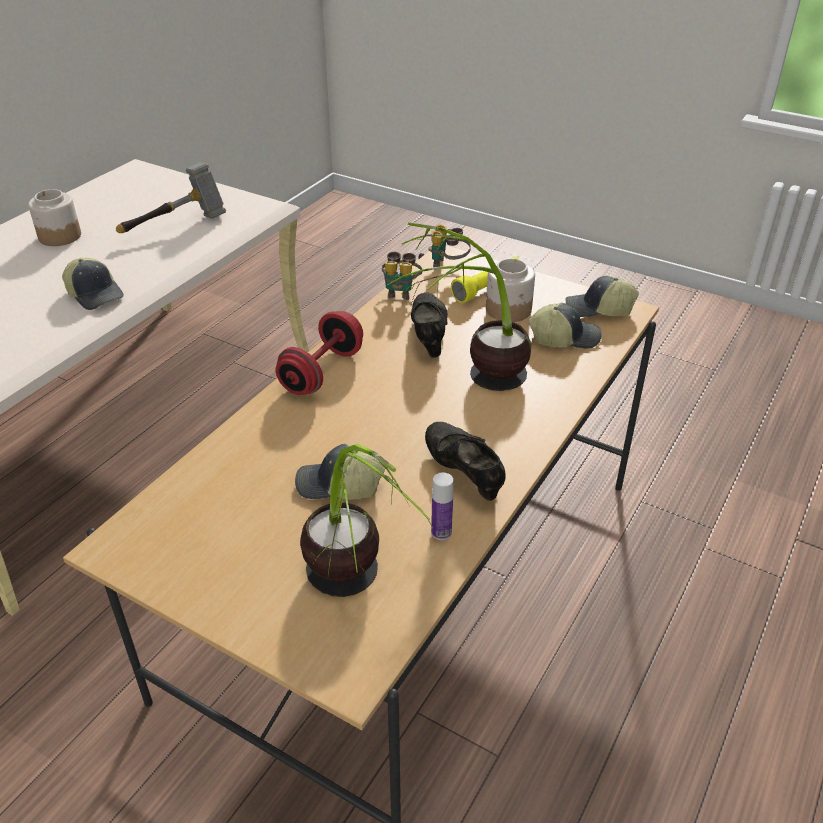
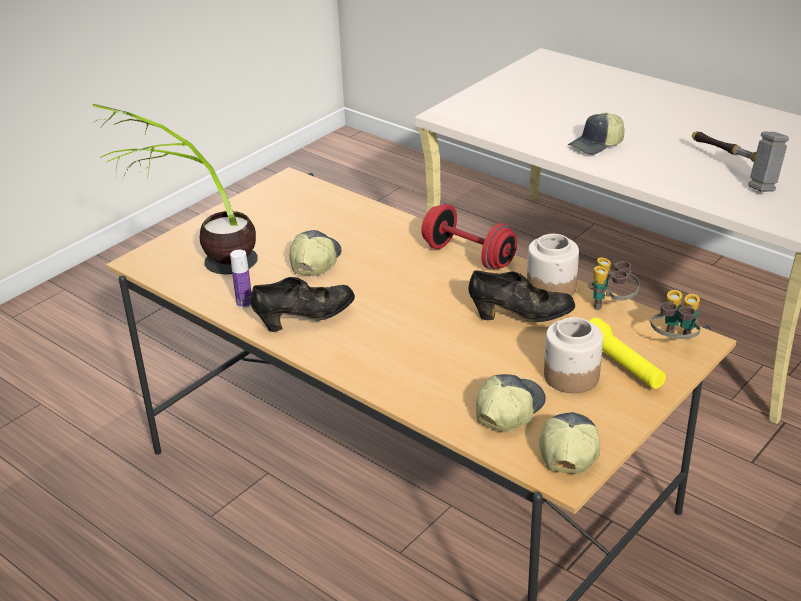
camera: 100 degrees right, 5 degrees down
(59, 236) = (703, 121): jar -> jar (551, 287)
(469, 385) = (431, 334): potted plant -> none
(564, 337) = (508, 410): cap -> cap turned 150 degrees counterclockwise

